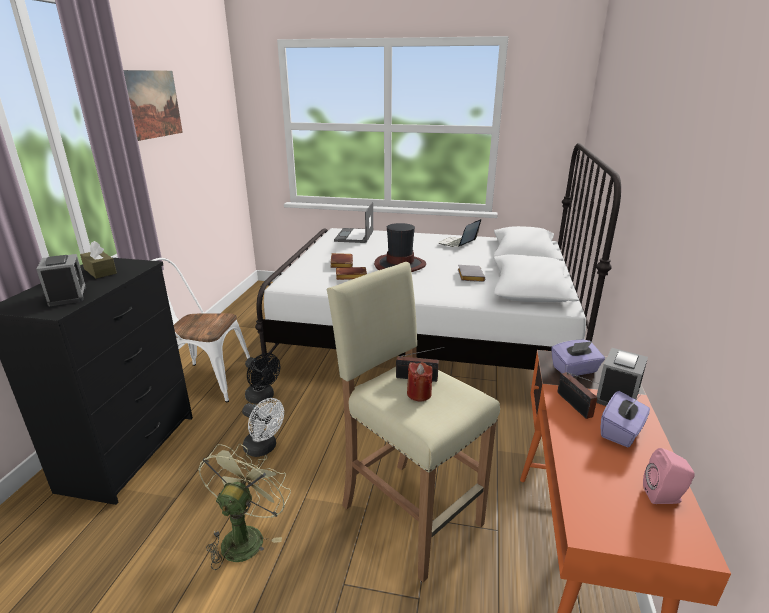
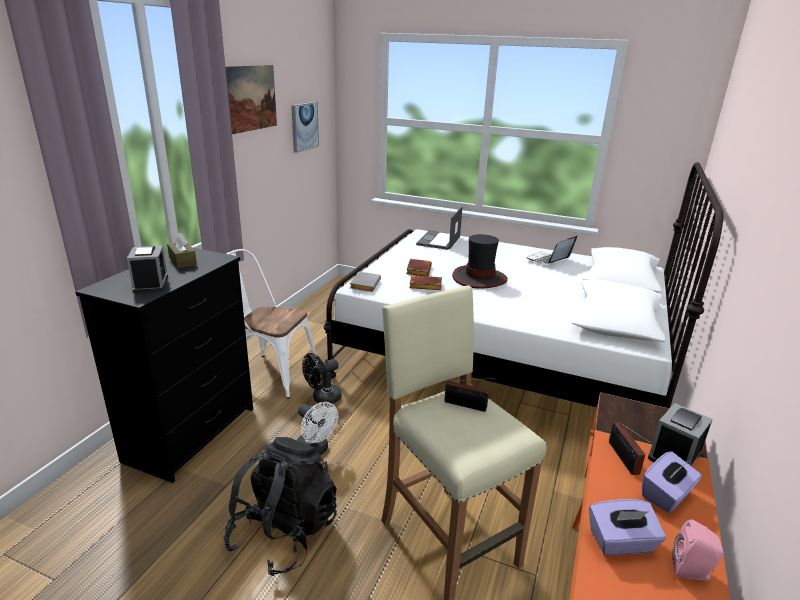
camera: 10 degrees right, 0 degrees up
(210, 134) = (304, 126): none -> picture
(246, 535) = (284, 533): green fan -> black backpack
(263, 398) = (322, 399): black fan -> black fan turned 90 degrees clockwise
(419, 394) = (463, 422): red candle -> none
(469, 276) = (551, 299): grey book -> grey book (364, 284)
(575, 370) = (635, 420): purple tissue box -> purple tissue box (621, 542)

